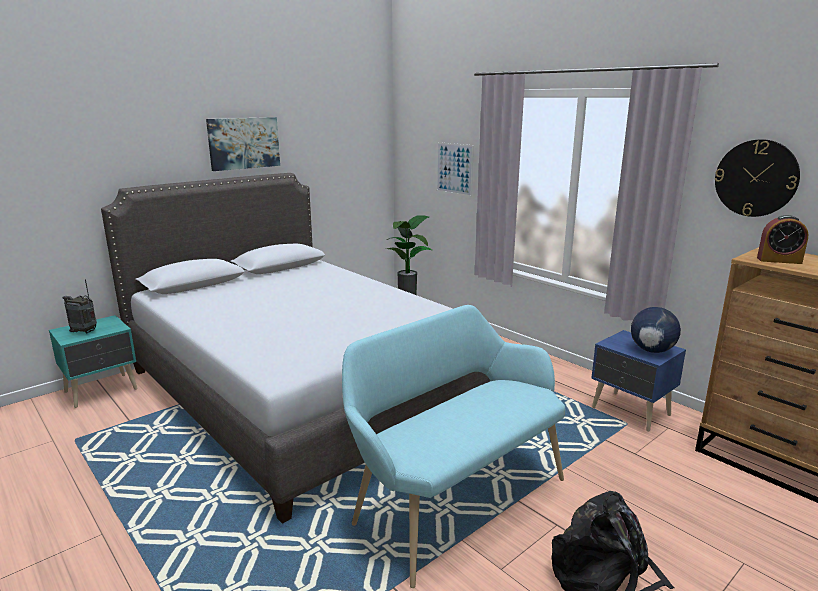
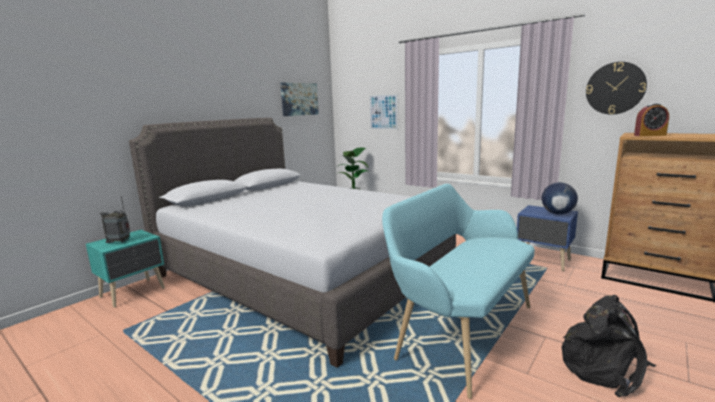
camera: 10 degrees left, 5 degrees down
(244, 143) = (234, 94): picture -> picture (299, 99)

